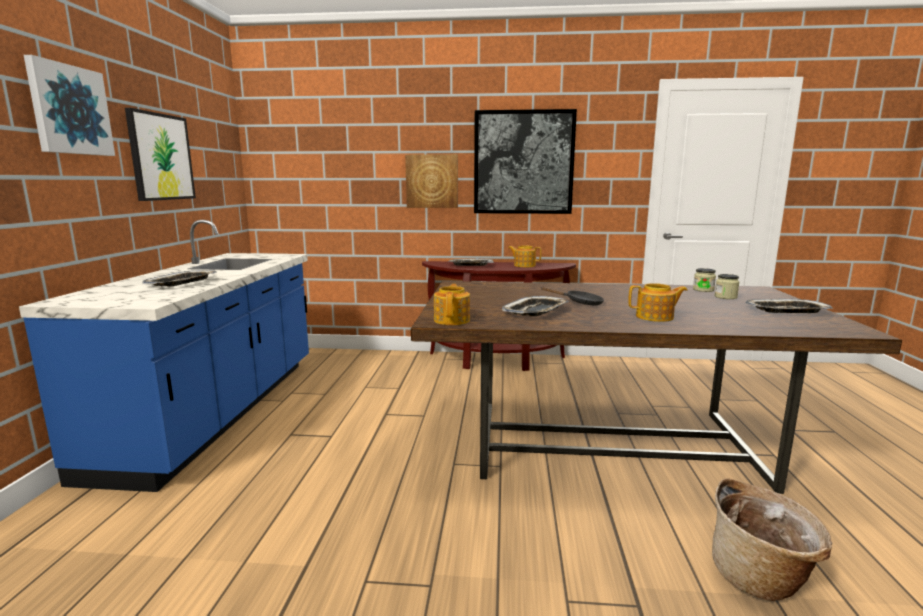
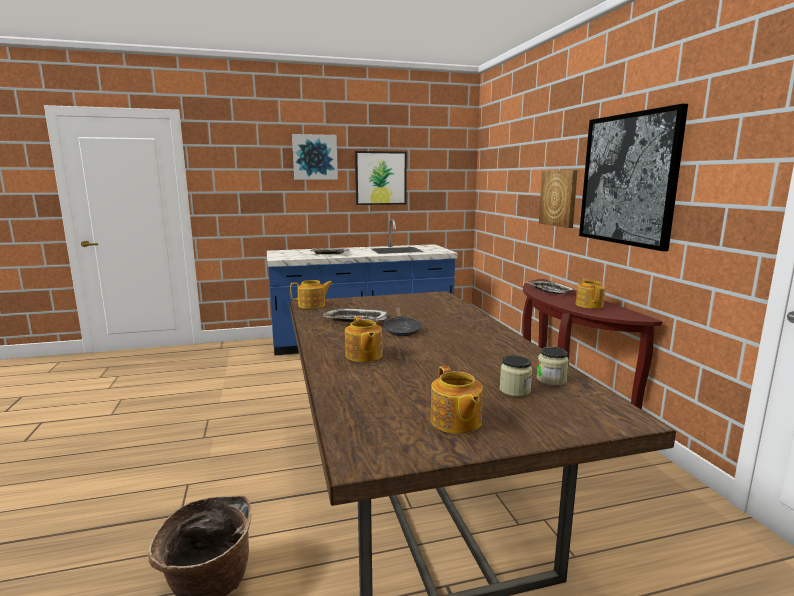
camera: 70 degrees right, 0 degrees up
(786, 311) = (455, 422): tray -> teapot

